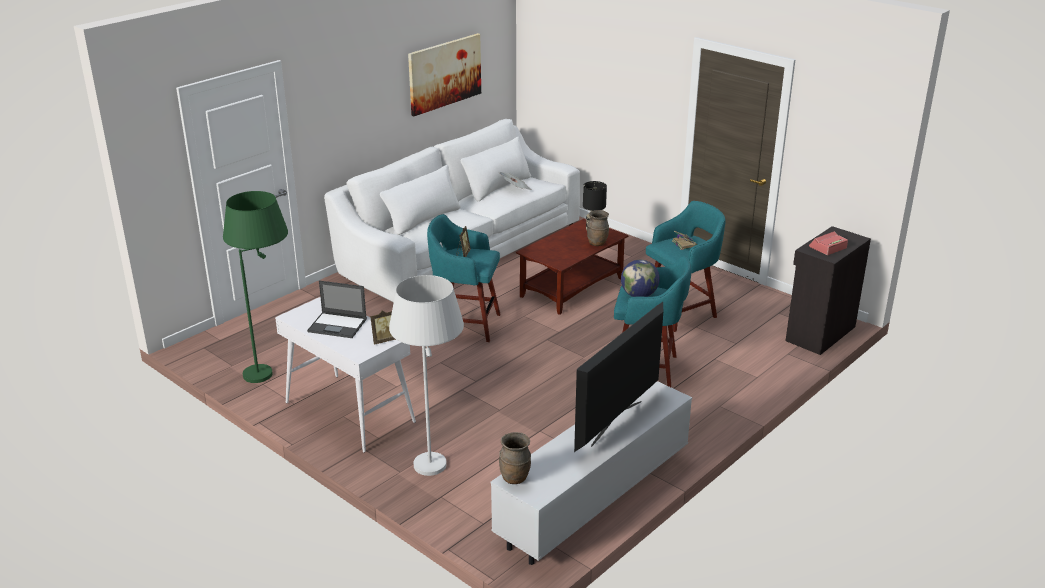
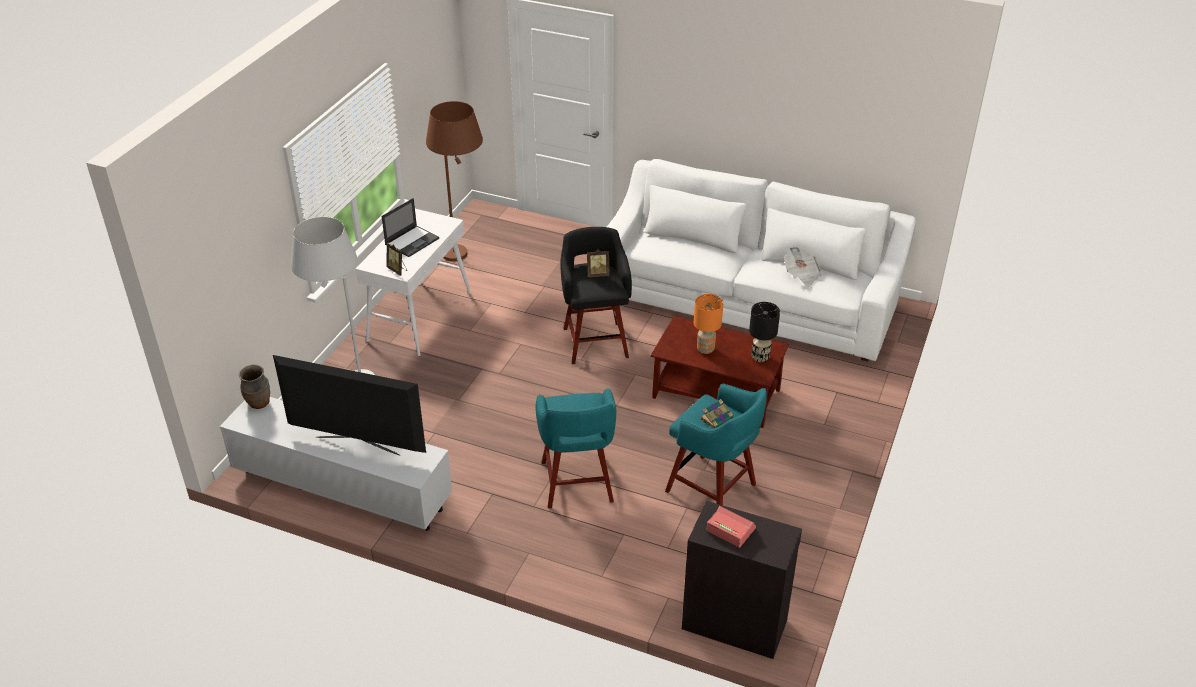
camera: 70 degrees right, 10 degrees up
(273, 370) = (464, 259): green floor lamp -> brown floor lamp
(338, 325) = (412, 241): laptop -> laptop turned 135 degrees counterclockwise
(445, 73) = (825, 116): picture -> none
(465, 325) = (595, 341): turquoise stool -> black stool
(569, 248) = (705, 349): none -> orange table lamp
(597, 243) = (730, 367): brown vase -> none
(639, 295) = (571, 406): globe -> none

